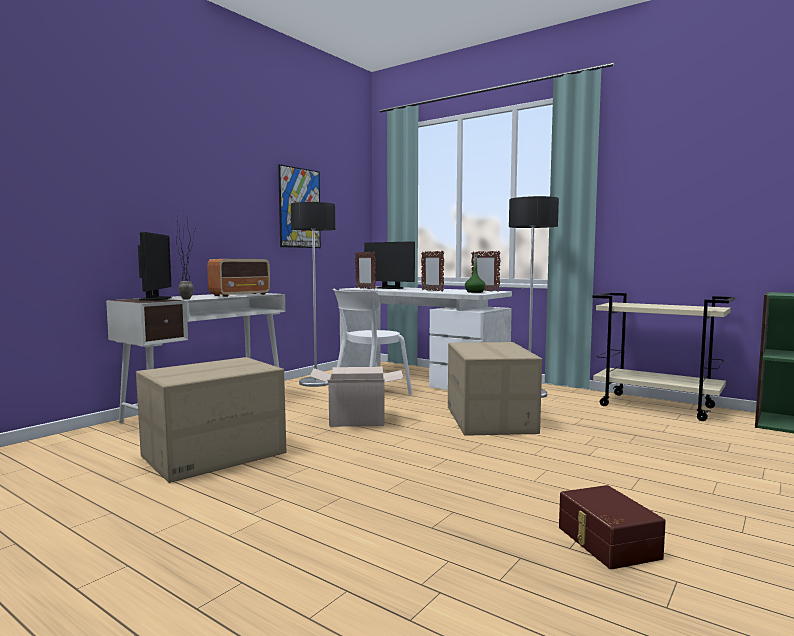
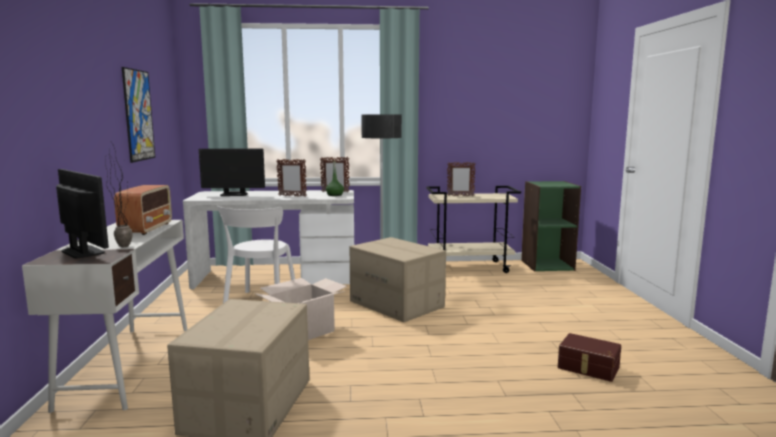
camera: 40 degrees left, 5 degrees up
(316, 382) = (185, 304): floor lamp -> none
(365, 288) = (213, 198): picture frame -> picture frame (460, 196)

